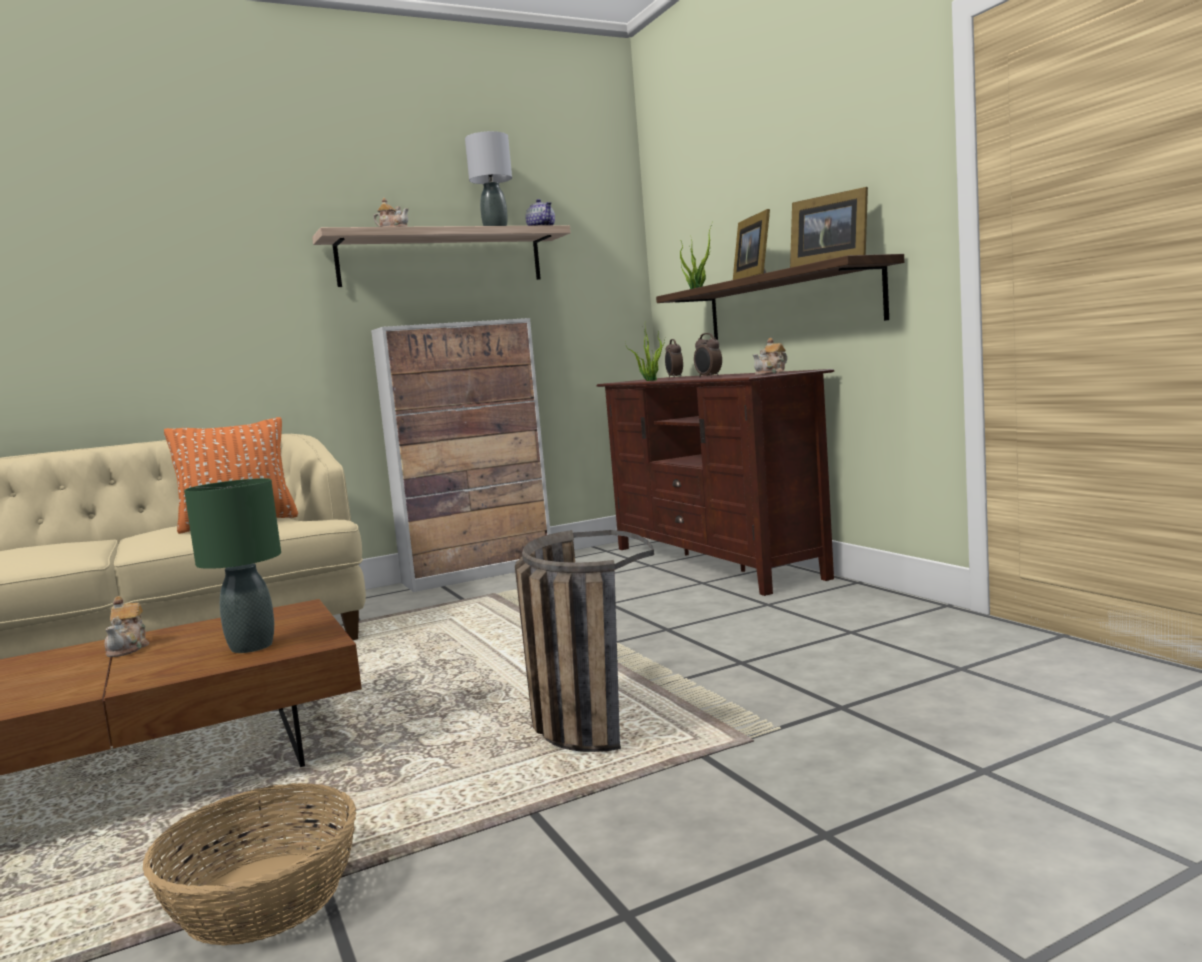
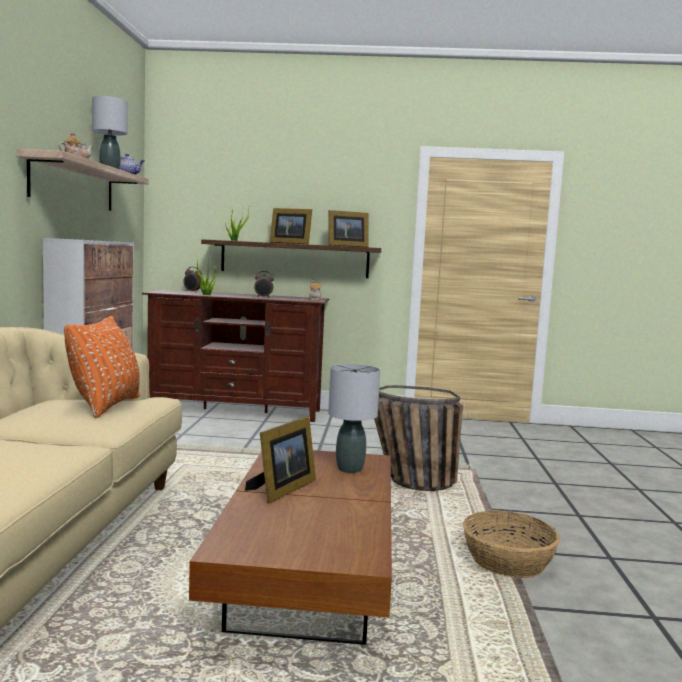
camera: 60 degrees left, 0 degrees up
(128, 648) = (282, 489): teapot -> picture frame
(251, 646) = (349, 469): green table lamp -> grey table lamp

